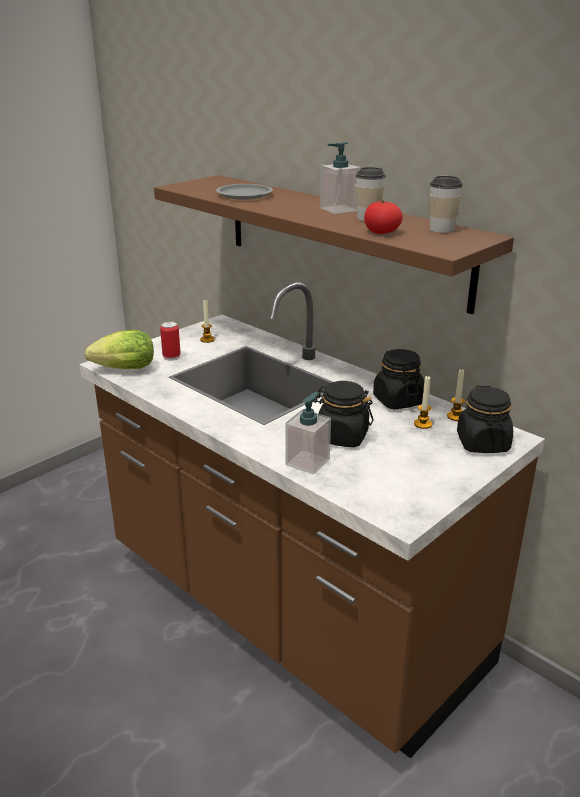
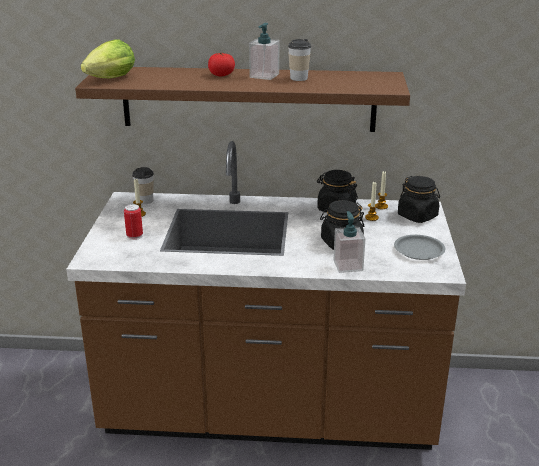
camera: 40 degrees left, 0 degrees up
(121, 369) = (112, 259): lettuce -> lettuce (108, 79)
(245, 195) = (170, 79): grey plate -> grey plate (419, 250)
(381, 232) = (331, 86): tomato -> tomato (221, 75)
(441, 229) = (358, 76): cup -> cup (145, 201)

